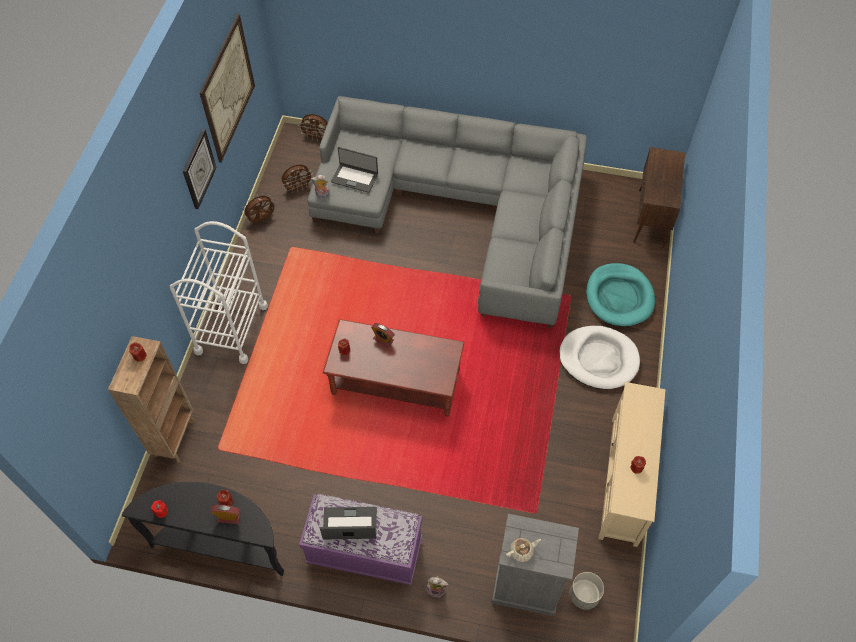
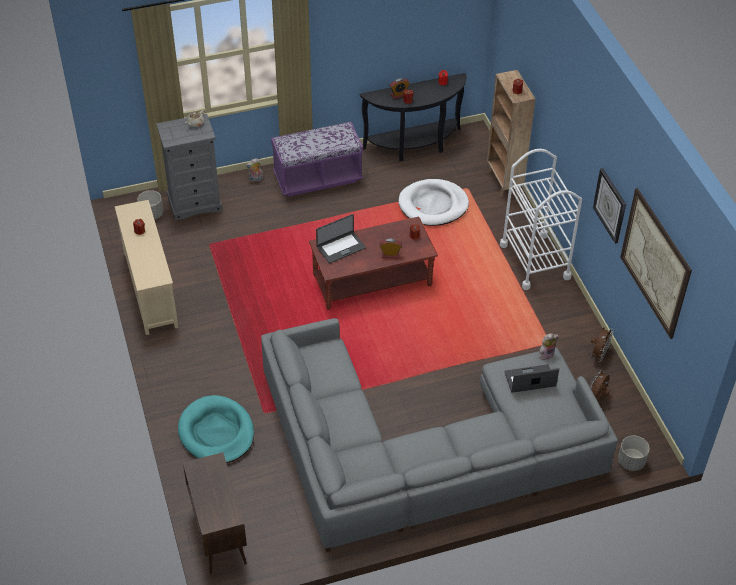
camera: 150 degrees right, 10 degrees down
(316, 137) = (631, 462): brown fan -> grey planter
(350, 524) = (325, 138): laptop -> laptop (340, 247)
(598, 359) = (211, 369): white dog bed -> white dog bed (433, 205)

